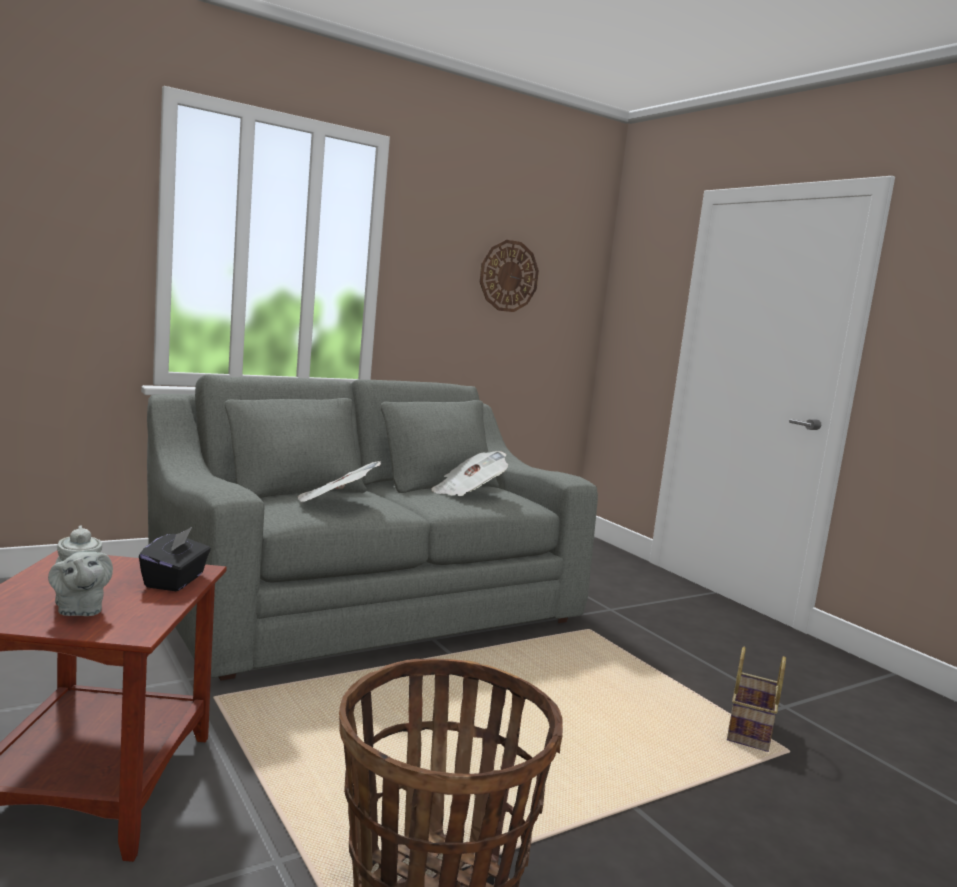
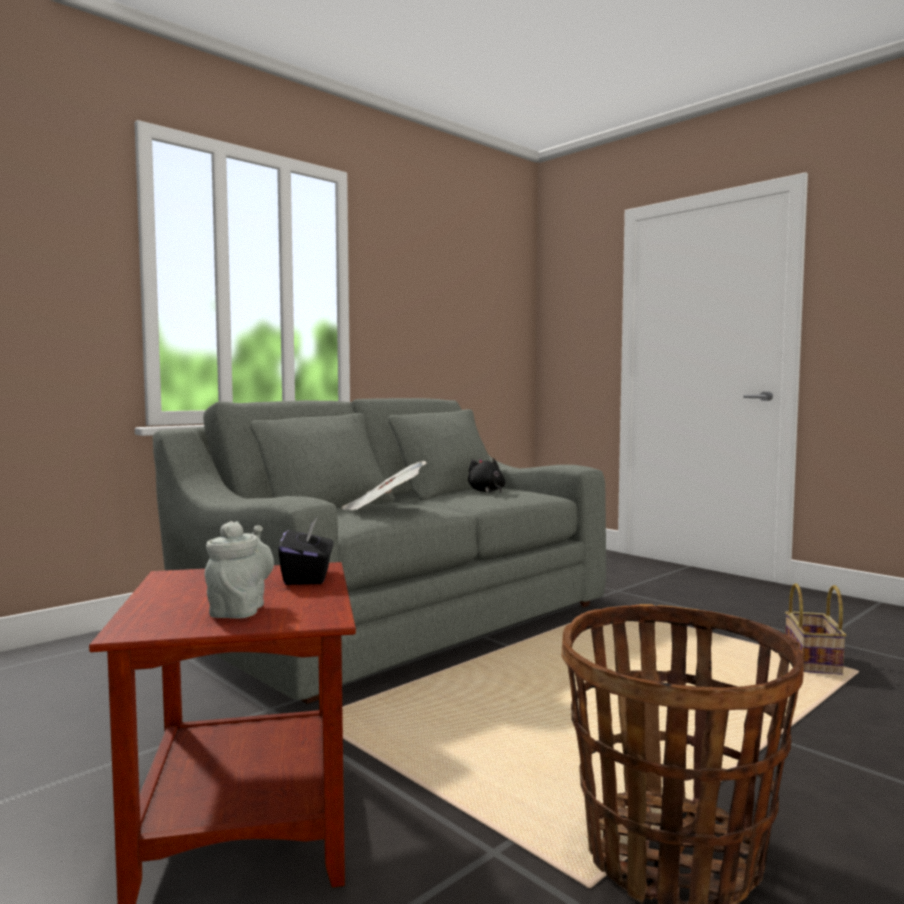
camera: 10 degrees left, 5 degrees down
(79, 609) = (239, 609): grey teapot -> grey teapot turned 135 degrees counterclockwise
(468, 492) = (487, 491): newspaper -> black plush toy
(508, 276) = (457, 302): wall clock -> none

